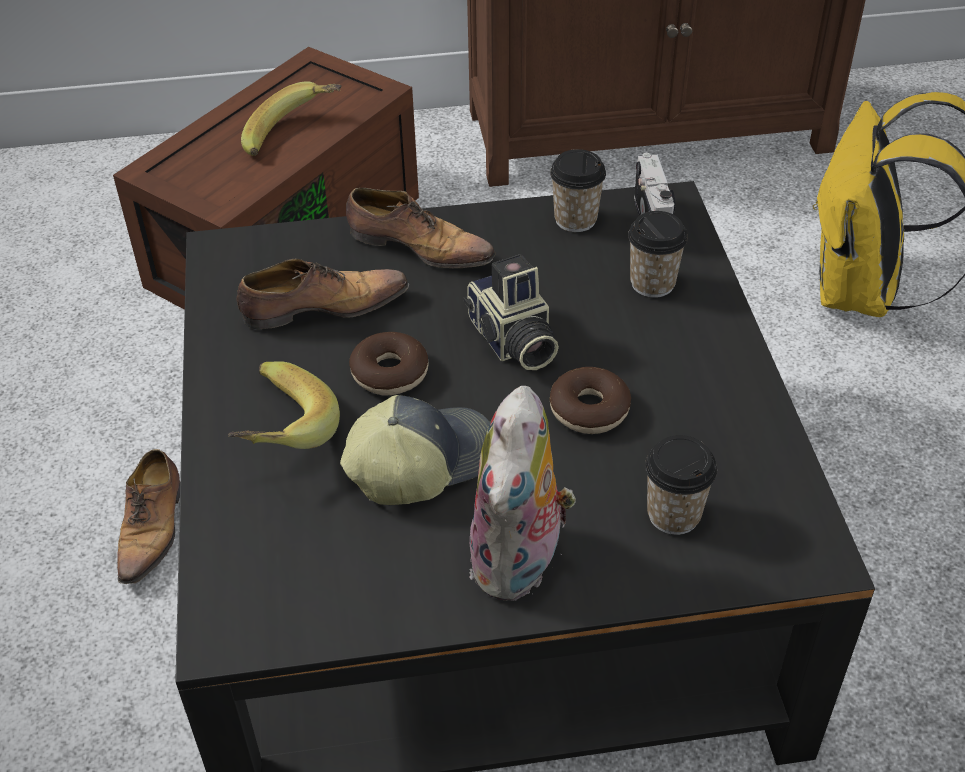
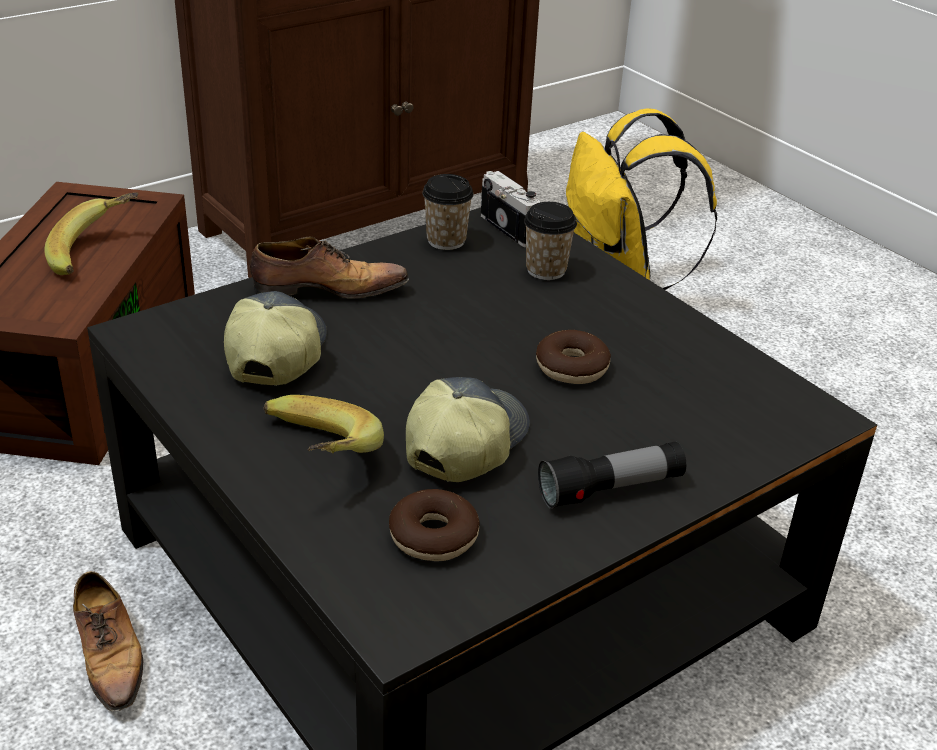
camera: 30 degrees left, 10 degrees down
(321, 308) = (275, 353): shoe -> cap
(390, 373) = (380, 386): donut -> donut (433, 536)
(511, 341) = (467, 336): camera -> none
(520, 563) = (611, 489): plush toy -> flashlight
(674, 514) = (698, 420): cup -> none

